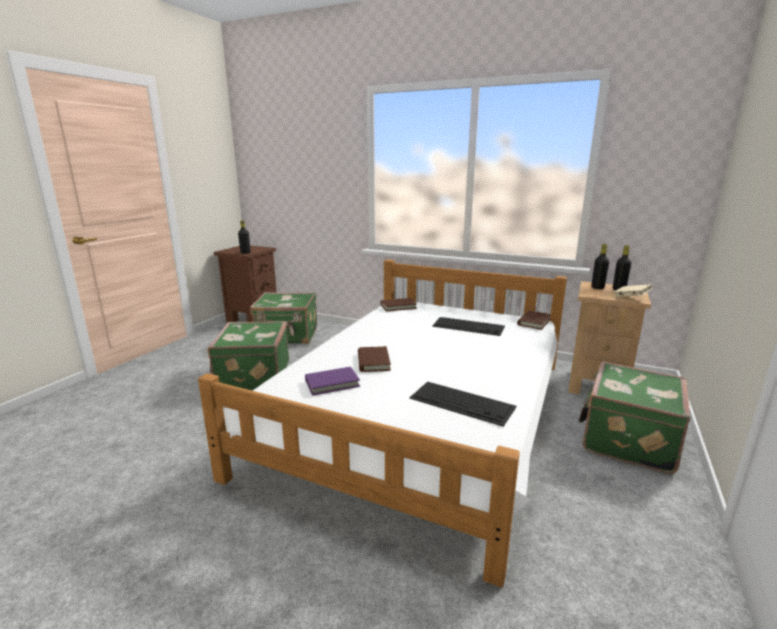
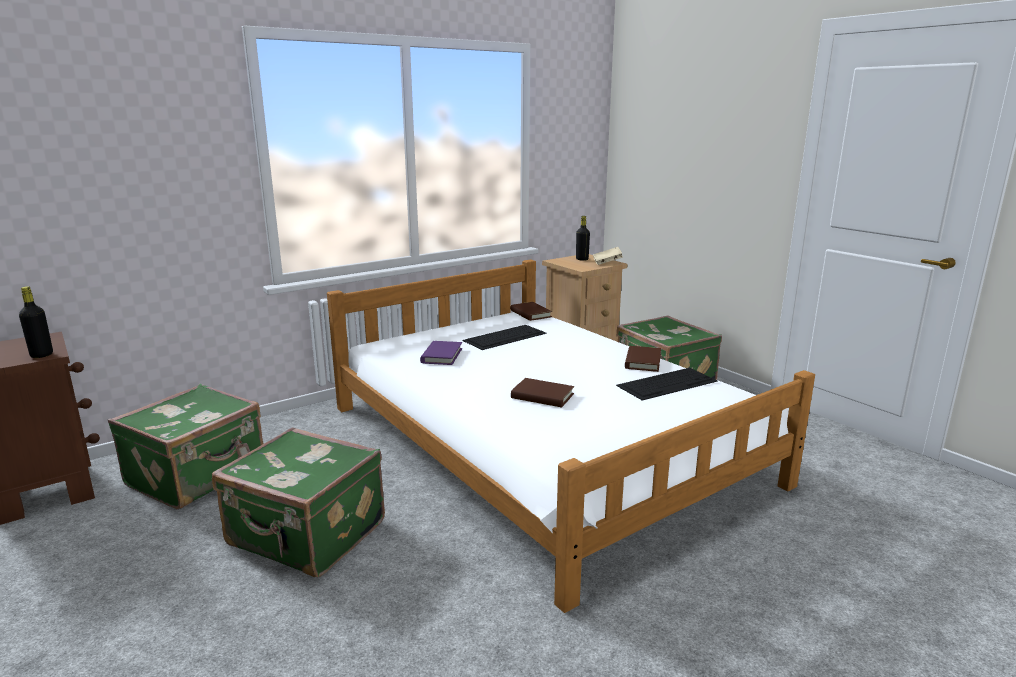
camera: 60 degrees left, 0 degrees up
(332, 383) = (575, 426): purple book -> purple book (441, 356)
(398, 306) = (393, 348): brown book -> brown book (642, 361)
(597, 287) = (568, 262): black bottle -> none

